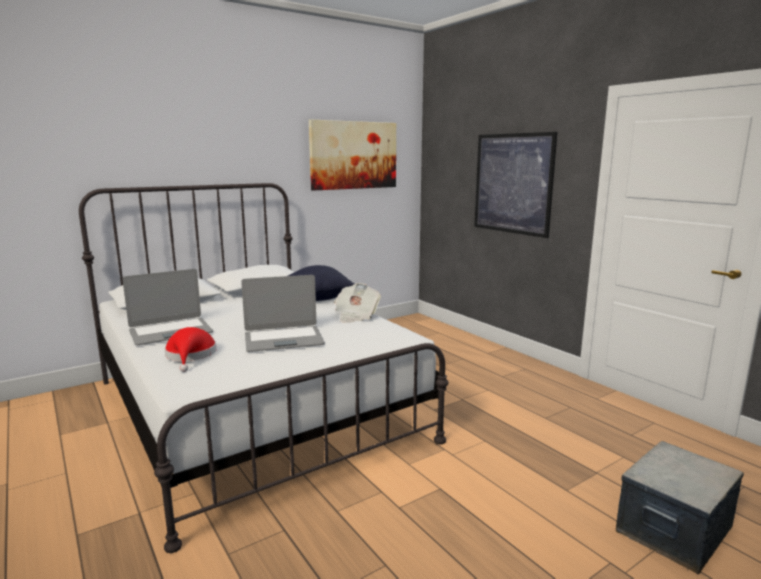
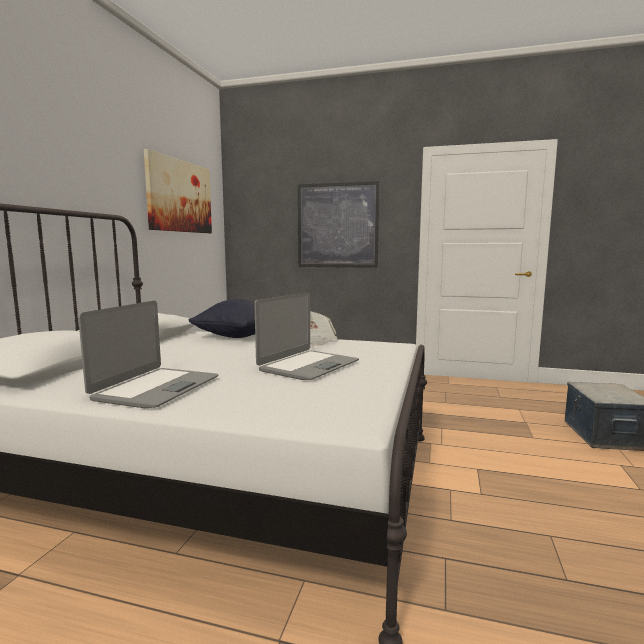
camera: 40 degrees left, 5 degrees down
(191, 355) = (256, 398): red hat -> none

